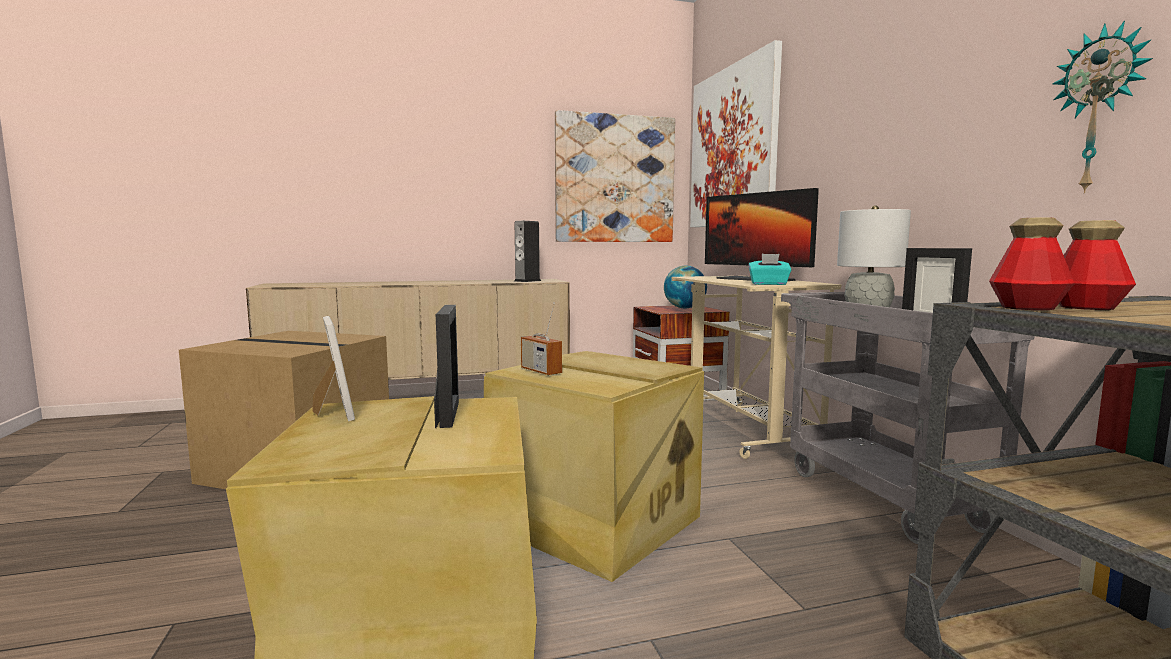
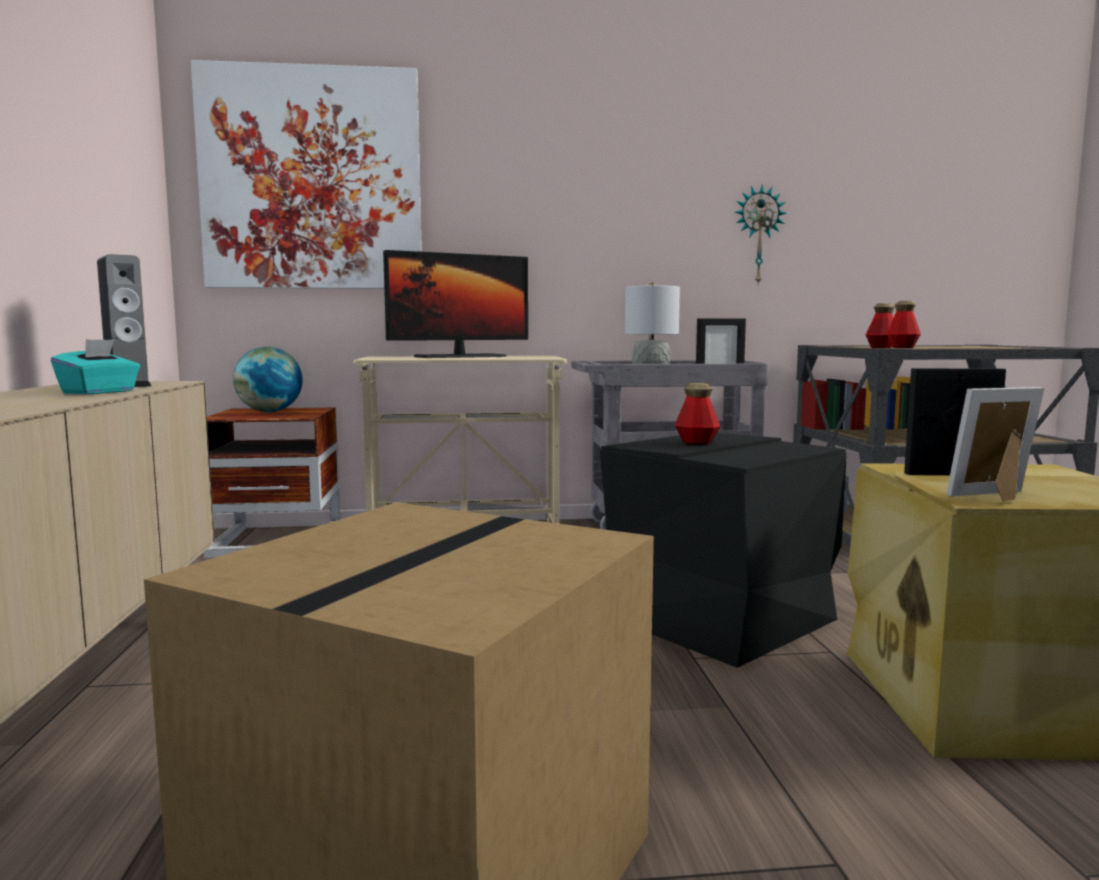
camera: 80 degrees left, 0 degrees up
(541, 371) = (738, 456): radio -> none
(595, 523) = (720, 616): beige storage box -> black storage box
(601, 362) = (697, 442): none -> bottle
(615, 179) = (113, 188): picture -> none
(768, 284) = (542, 357): turquoise tissue box -> turquoise tissue box (99, 392)

